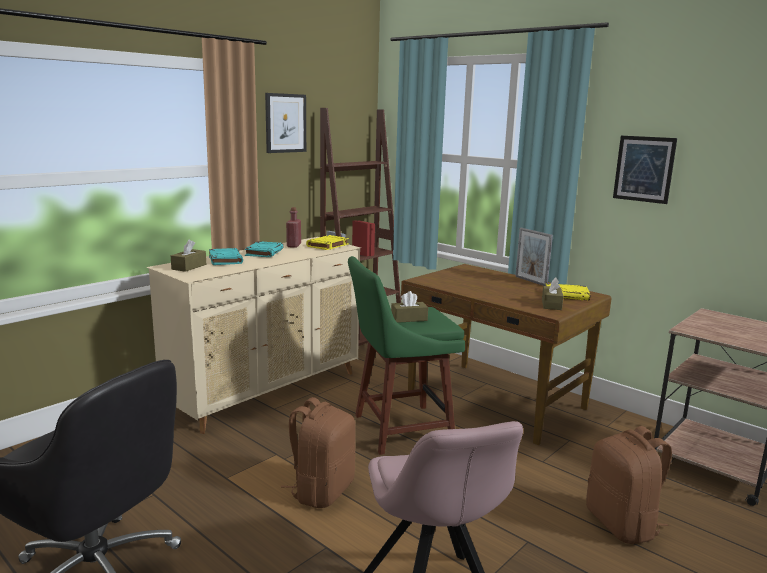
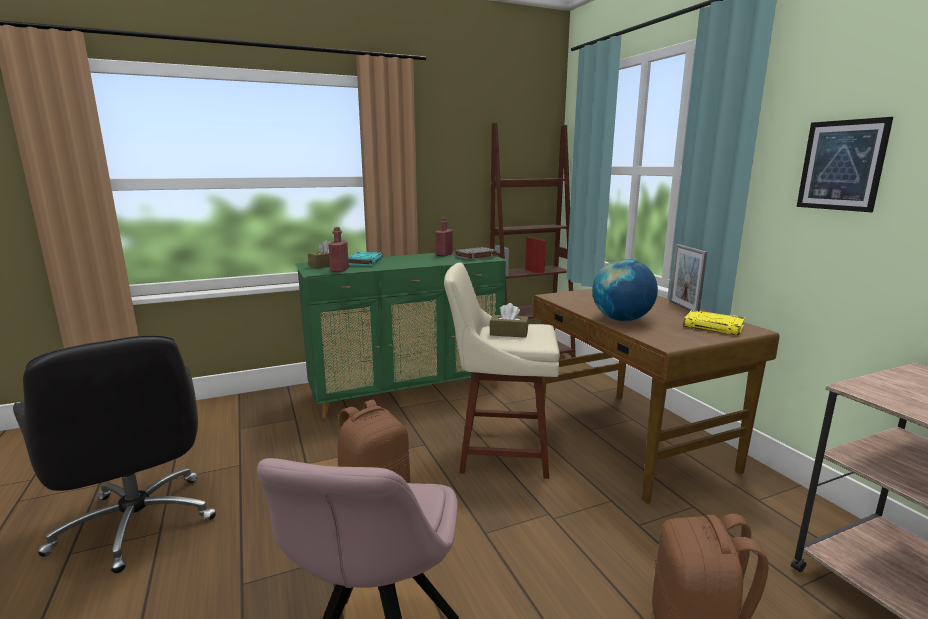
camera: 25 degrees right, 0 degrees up
(216, 272) = (339, 270): none -> red bottle
(264, 252) = (408, 258): turquoise book -> none
(266, 391) = (407, 390): beige cabinet -> green cabinet
(285, 123) = (453, 138): picture -> none
(327, 245) = (475, 256): yellow book -> grey book
(398, 429) = (499, 450): green stool -> beige stool
(499, 296) = (621, 319): none -> globe
(551, 304) = (679, 334): brown tissue box -> none

